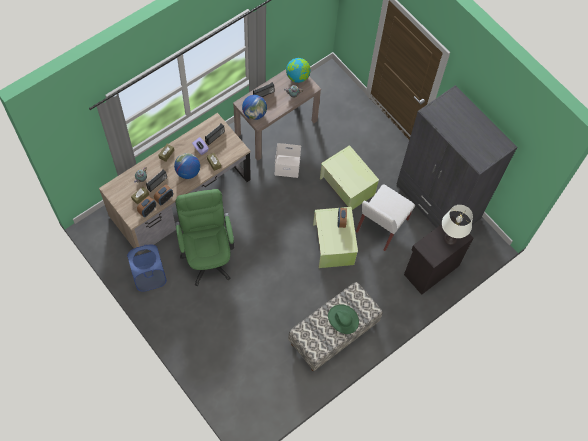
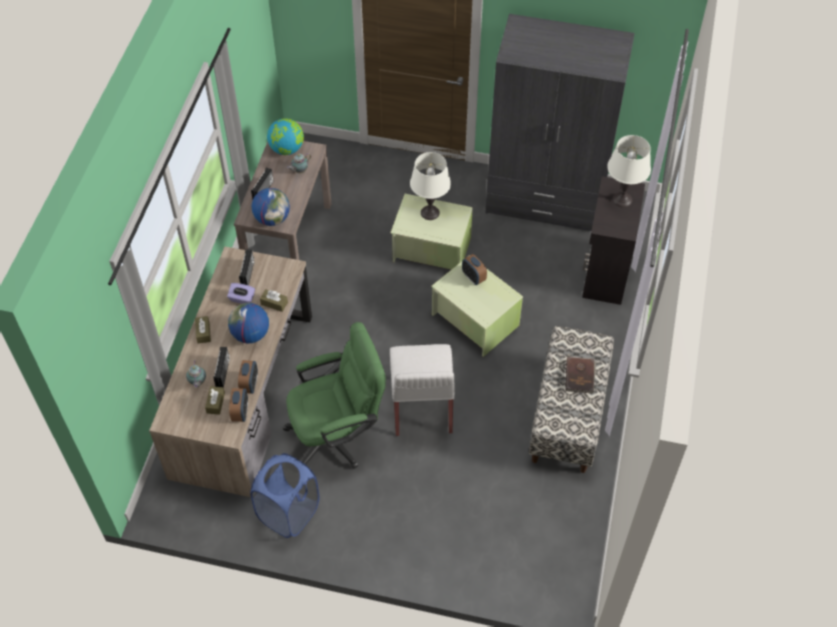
camera: 35 degrees left, 10 degrees down
(207, 254) = (338, 435): green office chair -> green office chair turned 120 degrees clockwise
(286, 166) = (341, 274): white storage box -> none
(343, 319) = (580, 376): green hat -> brown book
(352, 166) = (430, 212): none -> white table lamp
(381, 226) = (509, 264): white chair -> white chair (422, 406)

